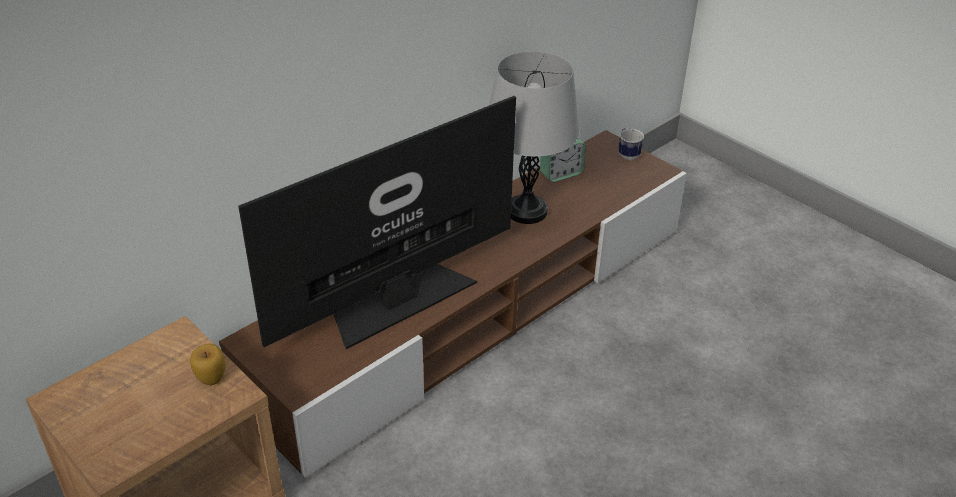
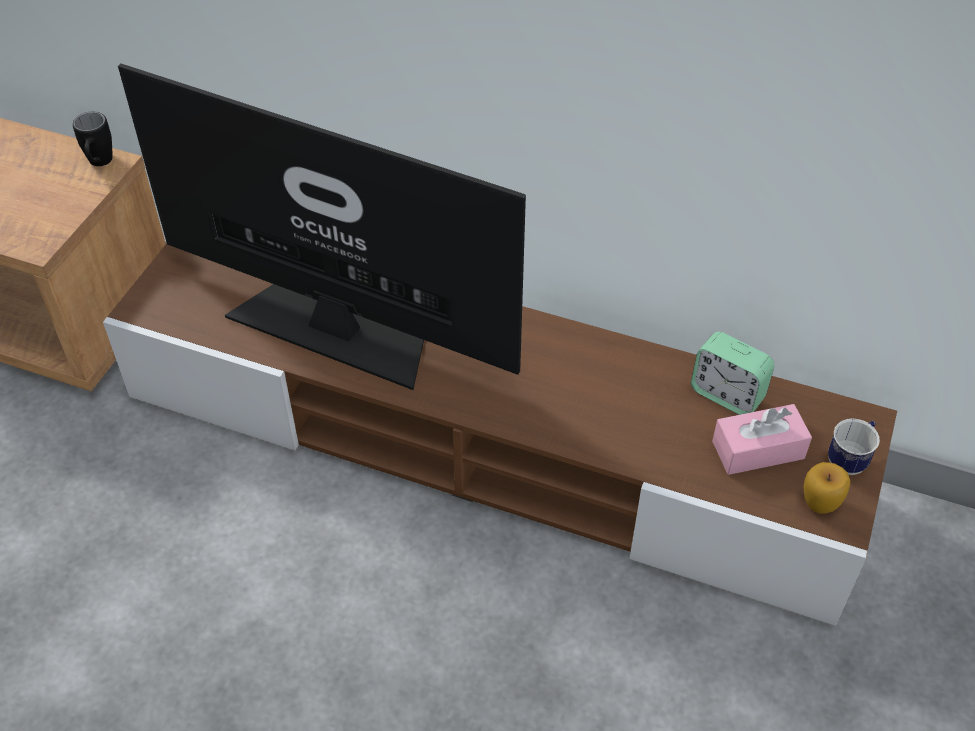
camera: 65 degrees right, 10 degrees up
(173, 340) = (99, 164): none -> black mug
(211, 378) = (52, 216): apple -> apple (820, 503)
(526, 211) = (603, 387): grey table lamp -> none
(604, 178) = (758, 450): none -> pink tissue box

